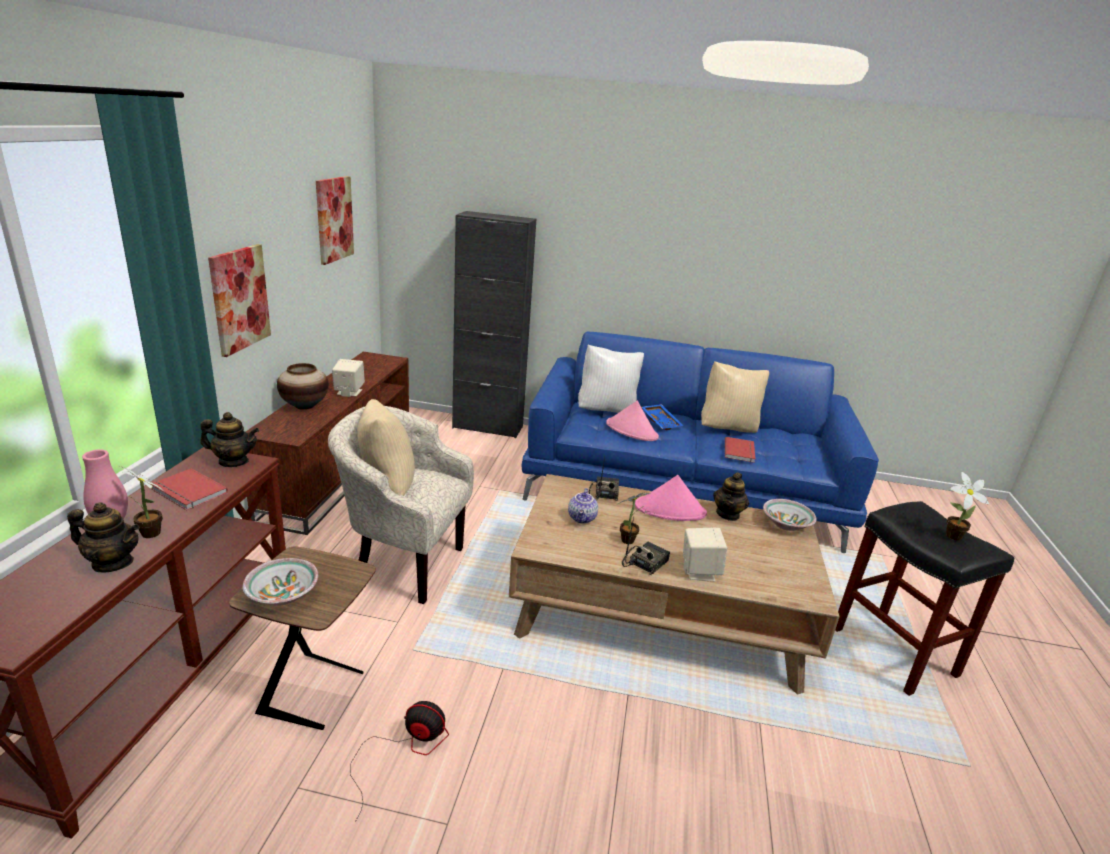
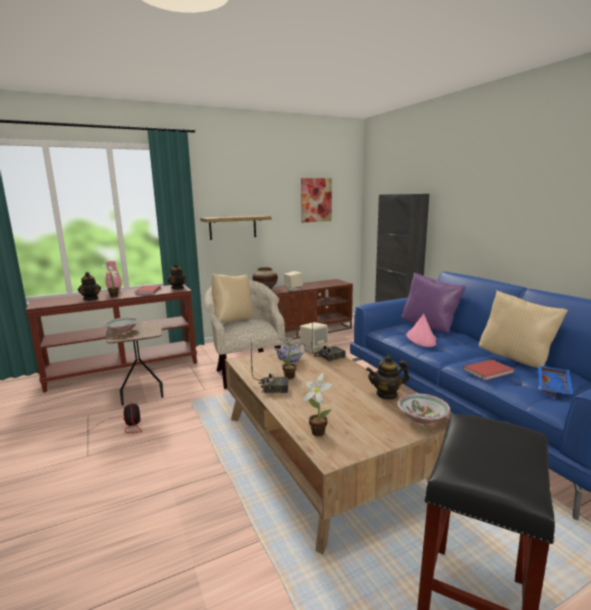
camera: 55 degrees right, 10 degrees down
(239, 299) = (233, 227): picture -> shelf
(607, 410) = (430, 327): white pillow -> purple pillow
(661, 422) = (458, 341): blue tray -> blue tray (554, 386)
(670, 510) = (350, 377): pink hat -> none
(699, 571) = (292, 405): beige speaker -> beige speaker (313, 348)
(950, 535) = (492, 458): potted plant -> potted plant (317, 431)

